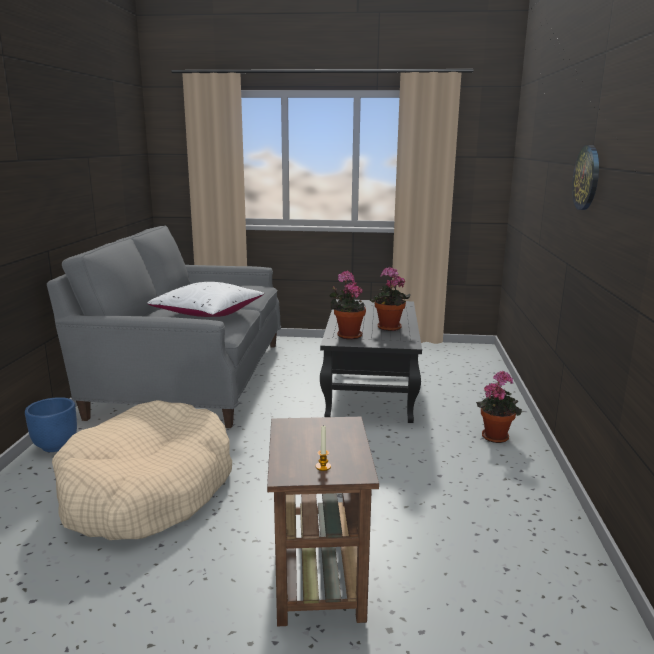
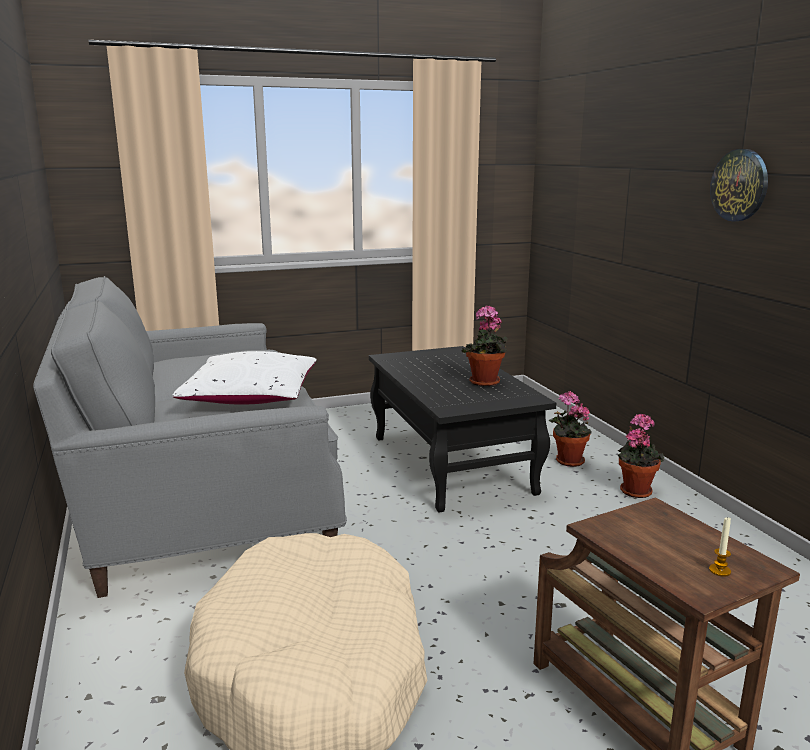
camera: 25 degrees left, 0 degrees up
(55, 446) = (95, 649): blue planter -> none
(347, 335) = (452, 399): potted plant -> potted plant (567, 461)

